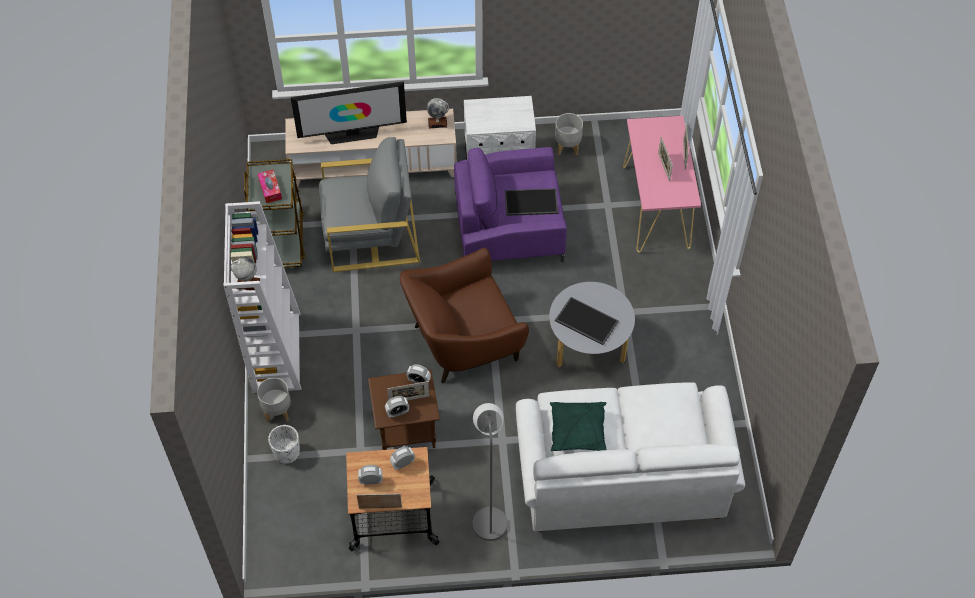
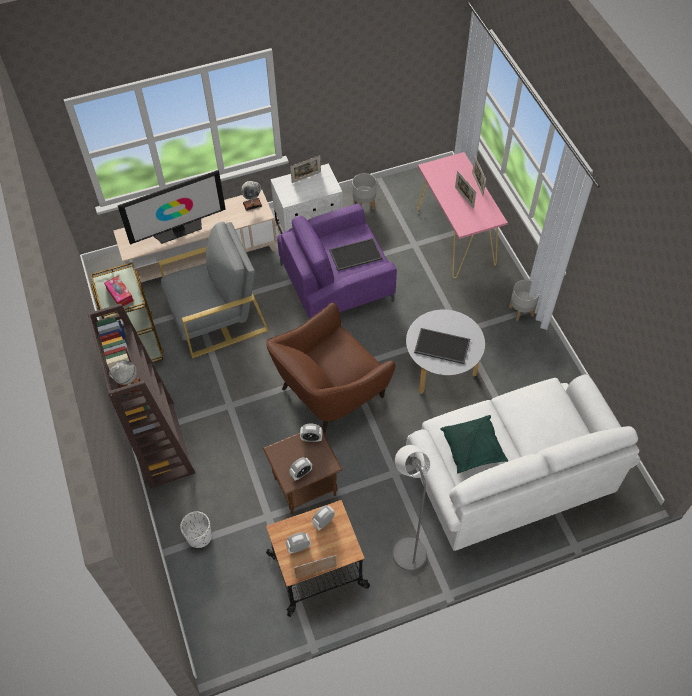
camera: 15 degrees left, 0 degrees up
(275, 351) = (161, 443): white bookcase -> brown bookcase
(278, 411) = (179, 499): grey planter -> grey planter (521, 311)
(409, 399) = (308, 458): picture frame -> picture frame (306, 177)

